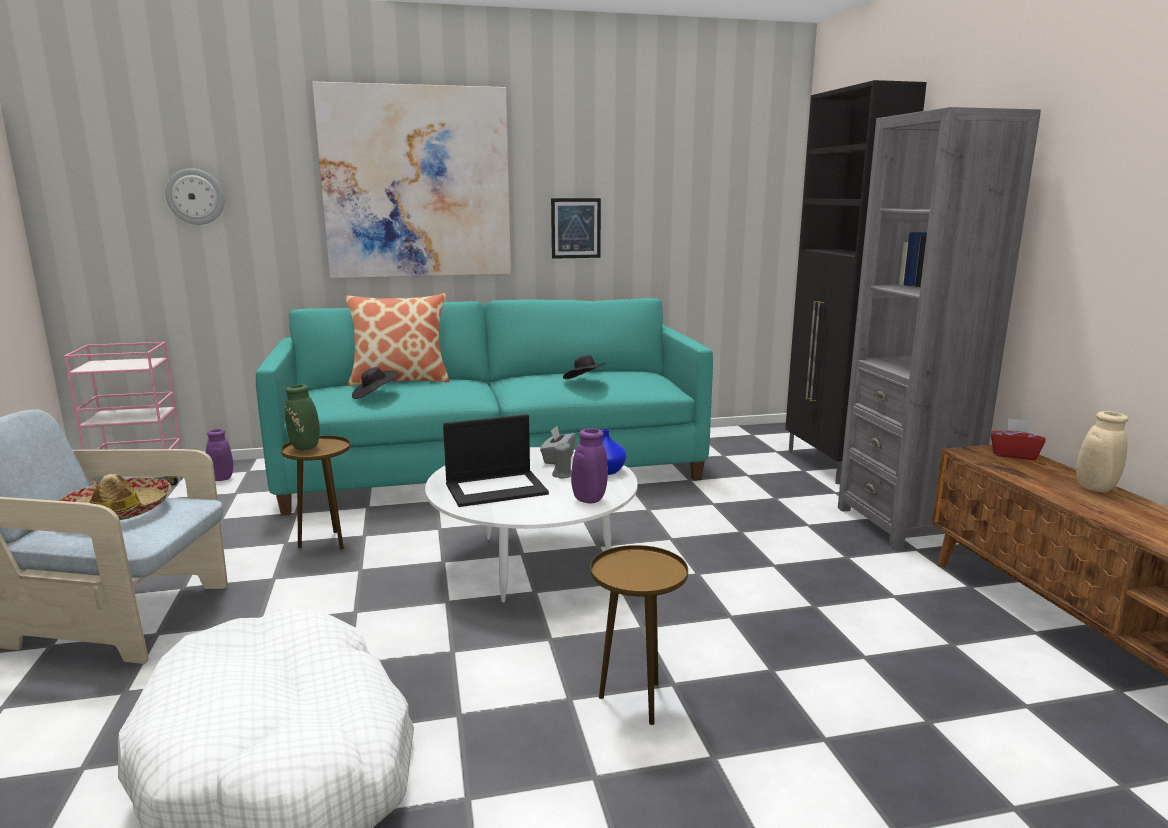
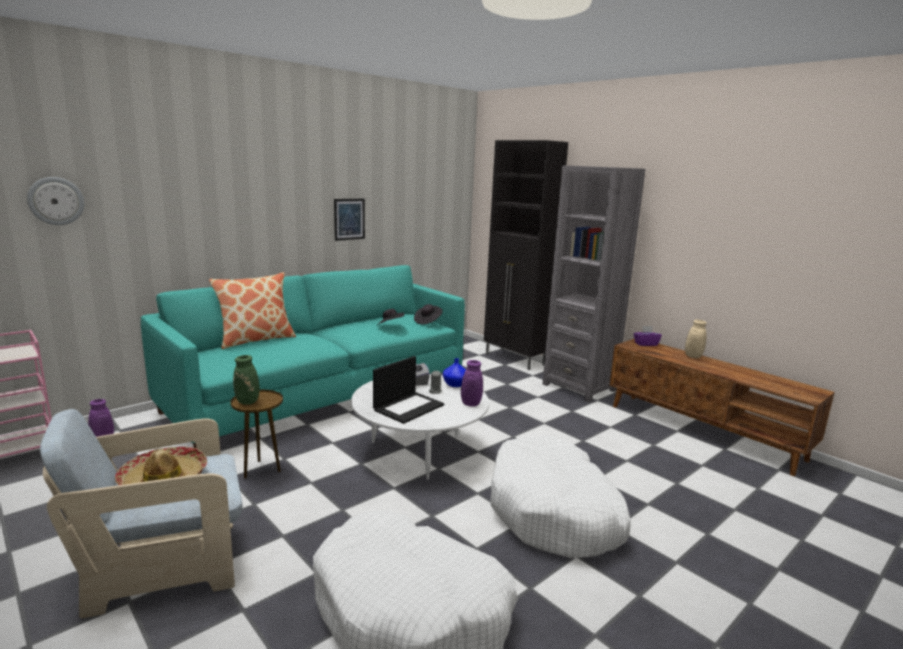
camera: 30 degrees left, 0 degrees up
(374, 396) = (257, 354): black hat -> black hat (427, 321)
(417, 183) = (243, 189): picture -> none
(636, 700) = (554, 512): brown side table -> white dog bed
(1013, 455) = (645, 344): red tissue box -> purple tissue box

